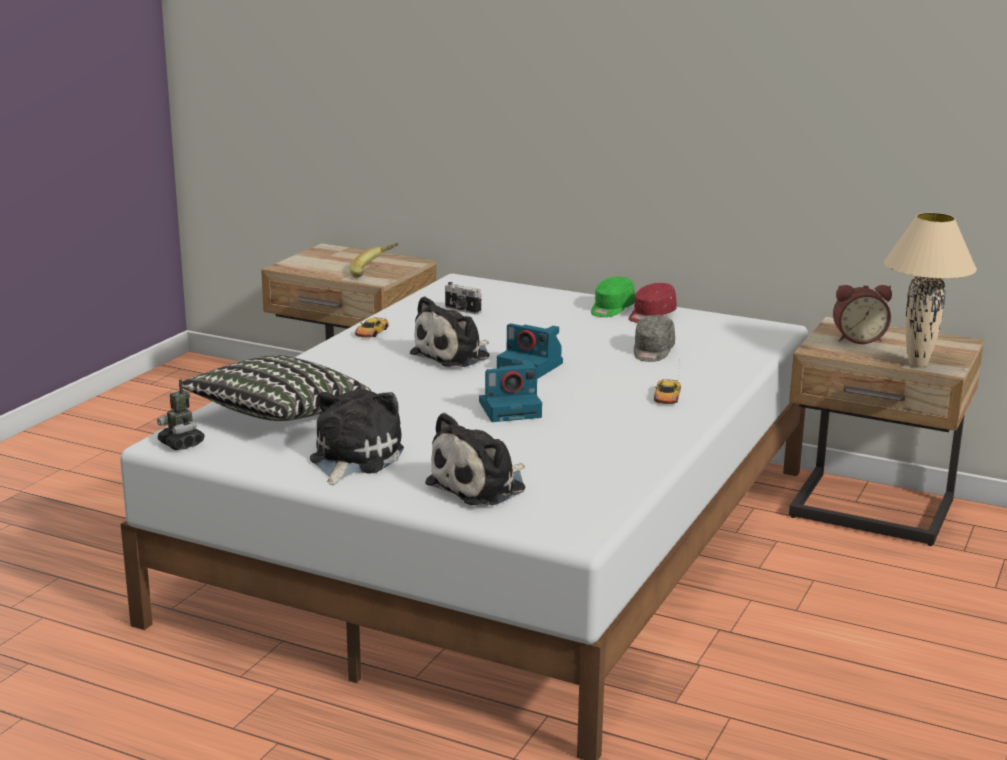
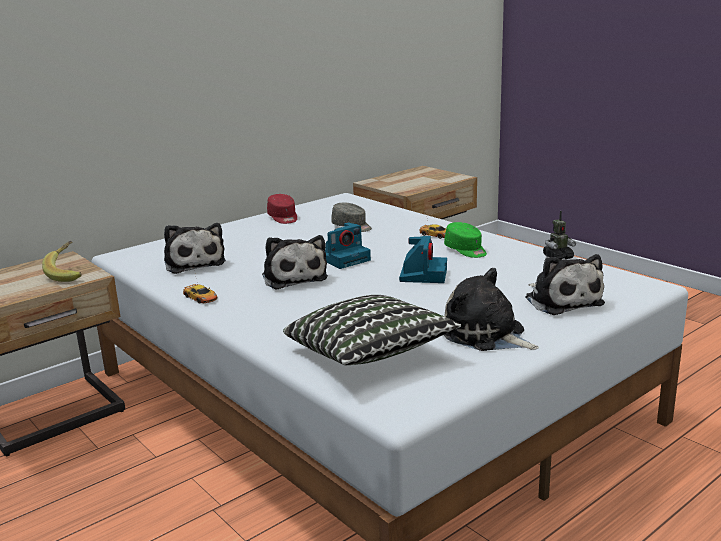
camera: 65 degrees left, 0 degrees up
(181, 444) = (405, 405): toy robot -> toy robot (558, 257)
(462, 310) = (194, 263): camera -> plush toy
(611, 309) = (256, 224): green cap -> green cap (466, 250)
(858, 339) = (398, 182): alarm clock -> none
(917, 365) = (449, 180): beige table lamp -> none

